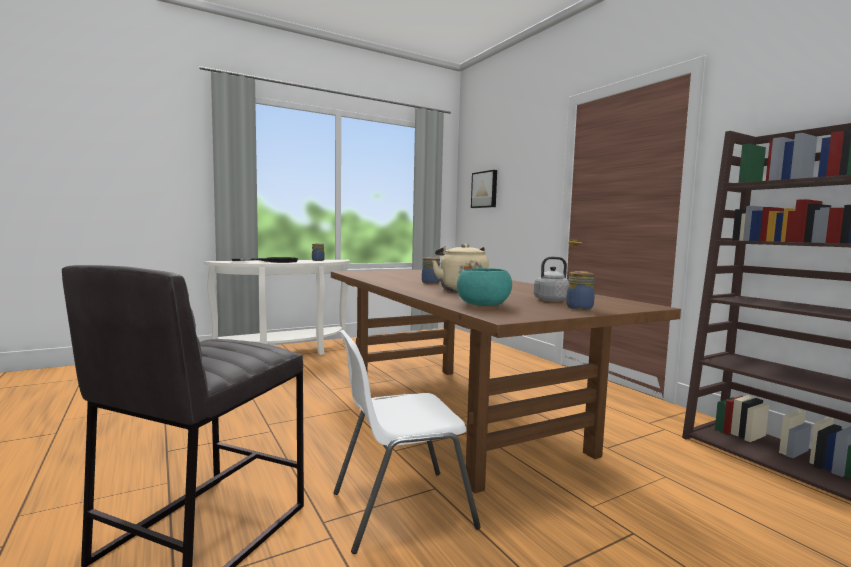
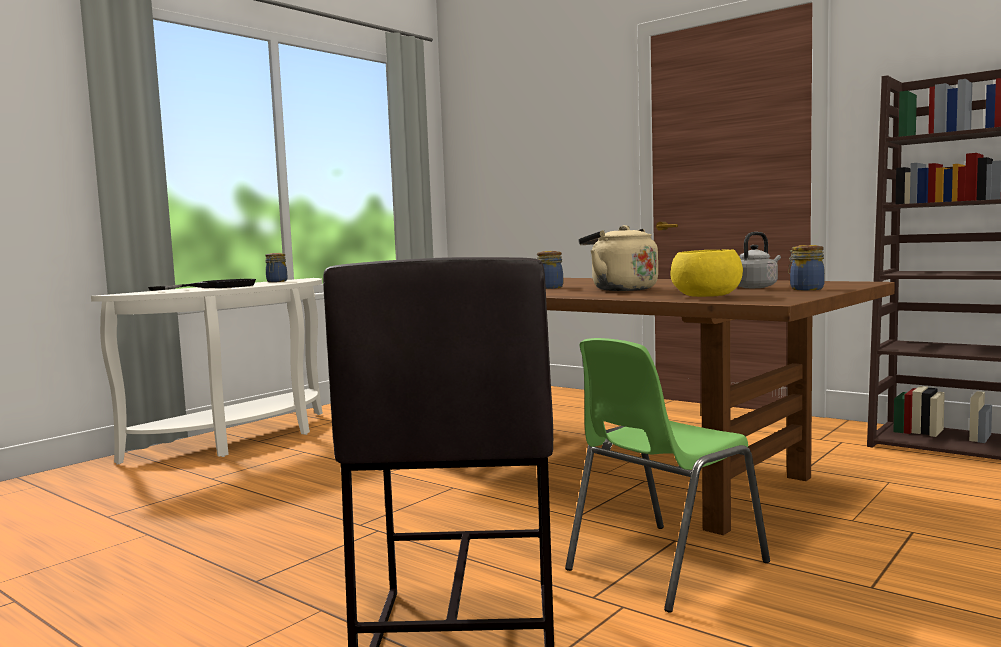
camera: 20 degrees left, 0 degrees up
(399, 509) = (662, 566): white chair -> green chair
(483, 305) = (705, 296): turquoise bowl -> yellow bowl
(485, 189) = (500, 158): picture -> none

